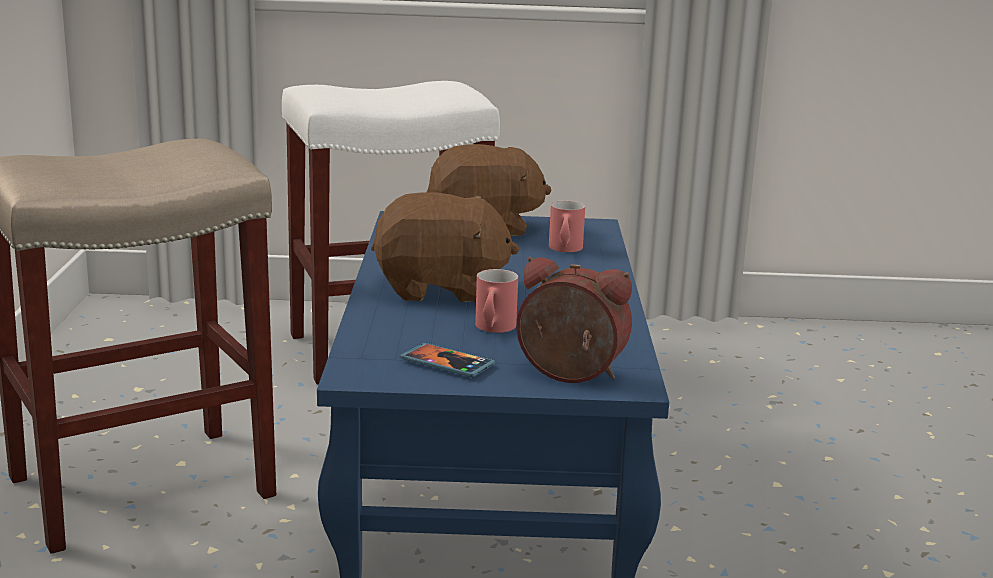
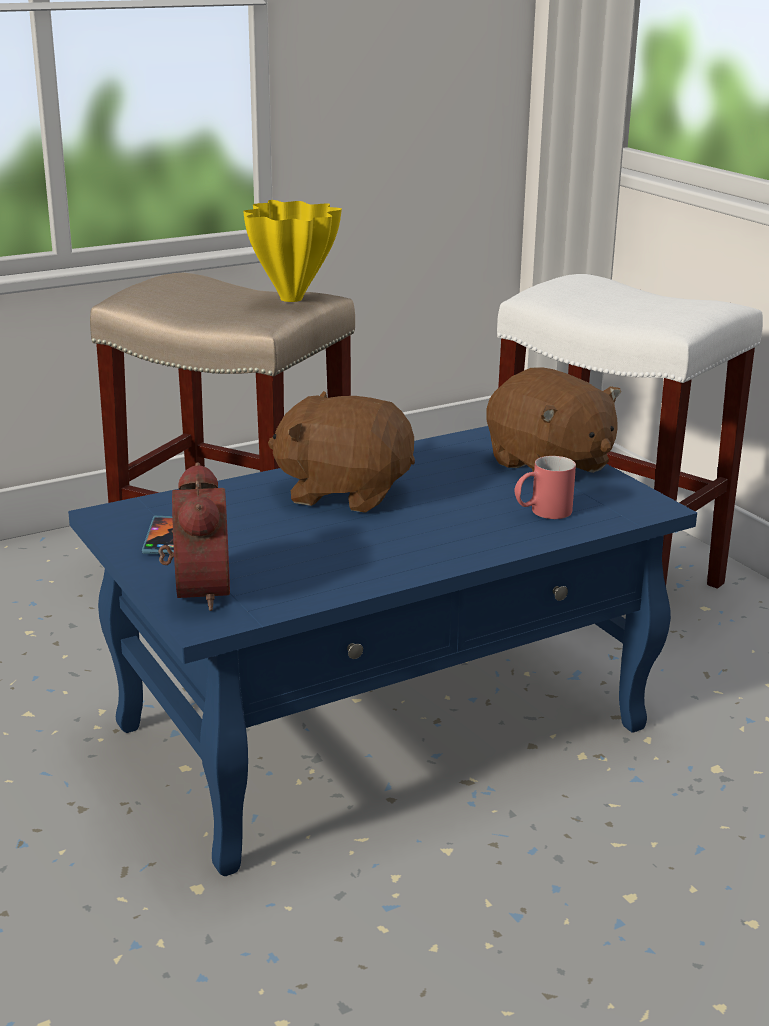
camera: 60 degrees right, 5 degrees up
(200, 145) = (292, 299): none -> yellow vase
(440, 289) = (344, 492): brown plush toy -> brown plush toy turned 135 degrees clockwise
(493, 329) = (272, 536): red mug -> none

